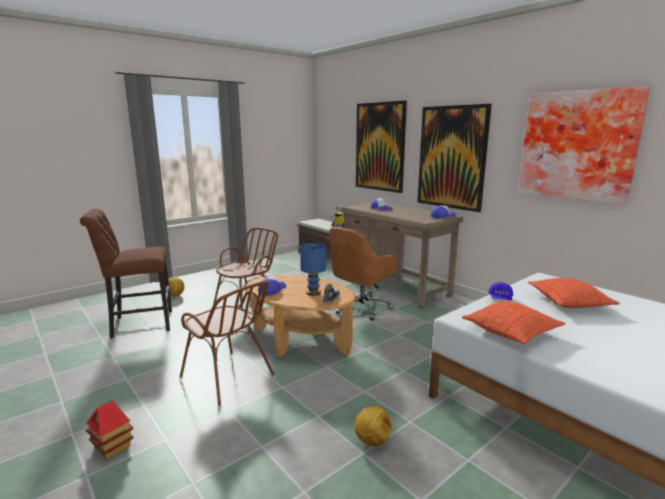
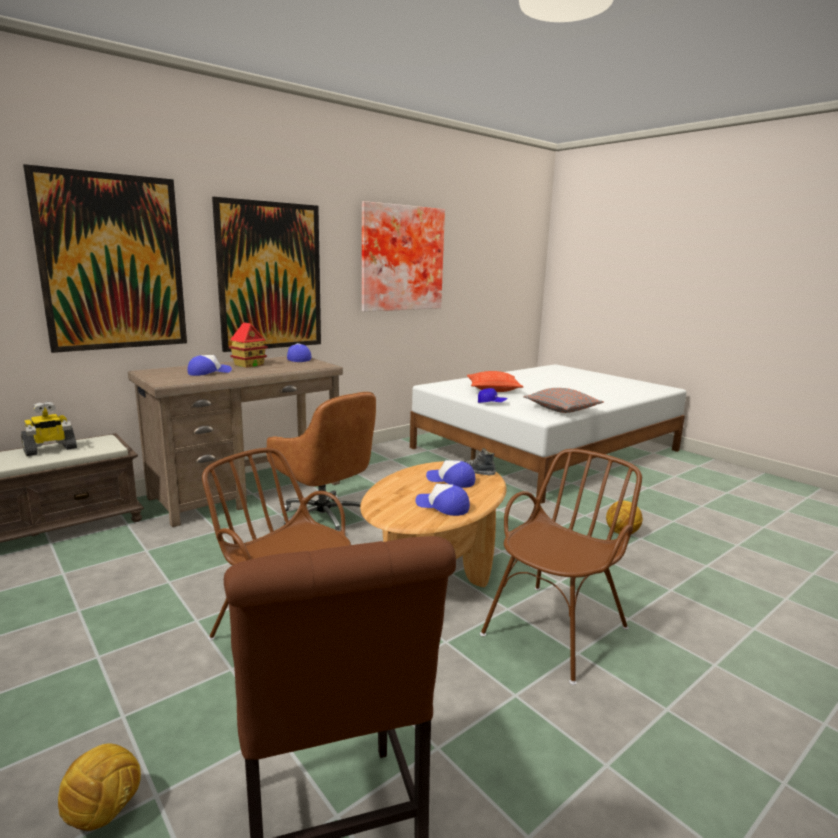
camera: 90 degrees left, 0 degrees up
(112, 447) = (765, 714): toy house -> toy house (249, 365)
(313, 292) = (451, 481): blue table lamp -> cap
(510, 332) = (562, 409): orange pillow -> grey pillow

